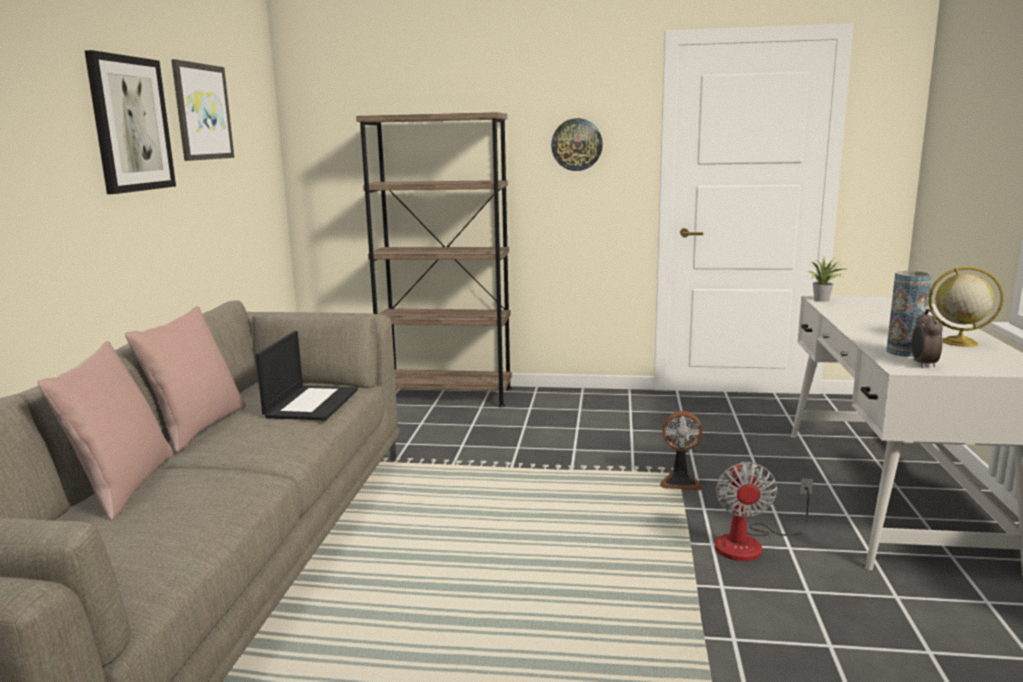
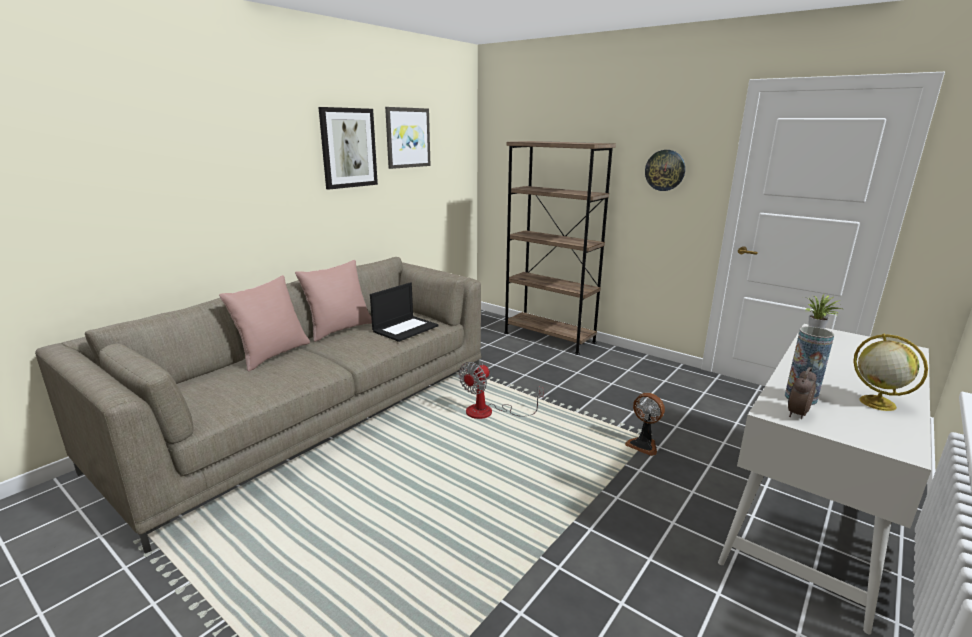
camera: 30 degrees right, 5 degrees up
(750, 543) = (646, 508): fan -> fan (489, 412)

